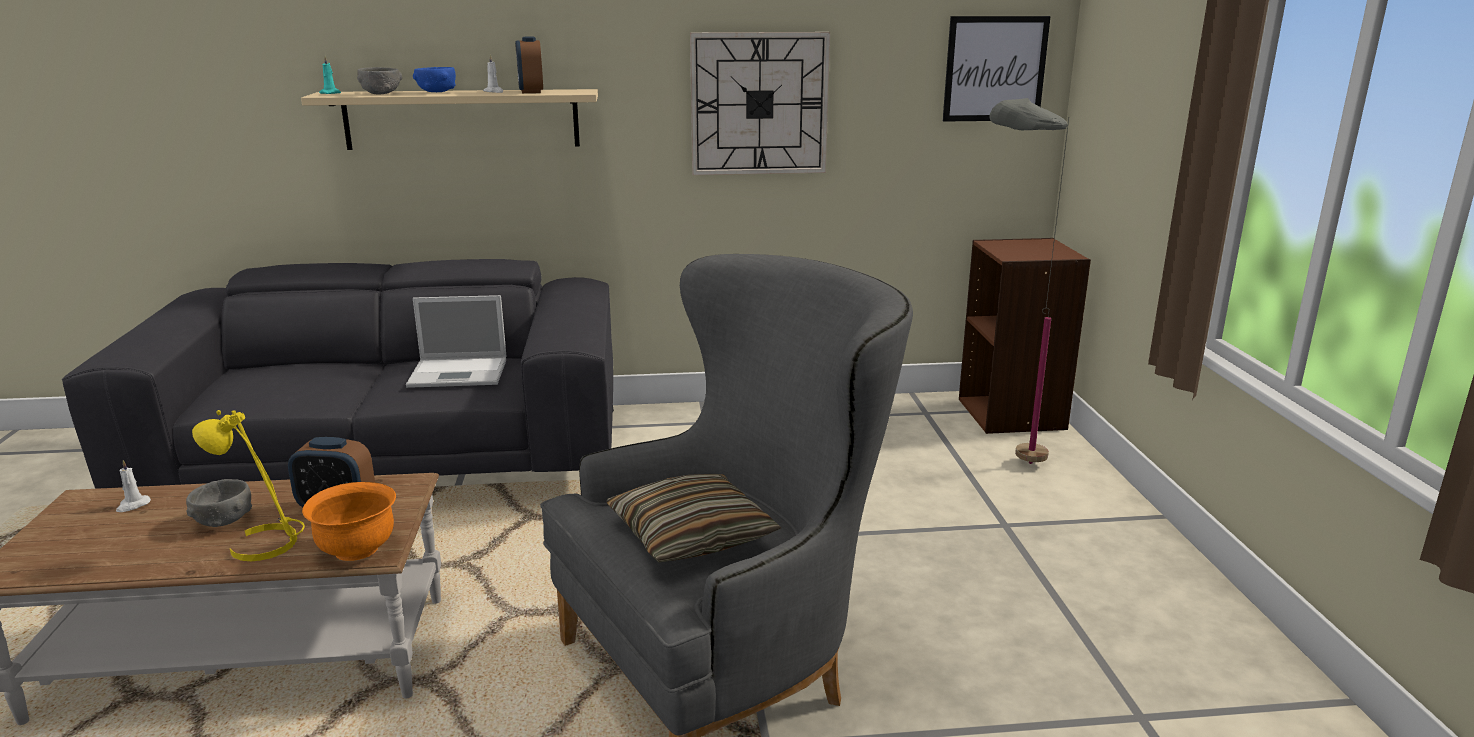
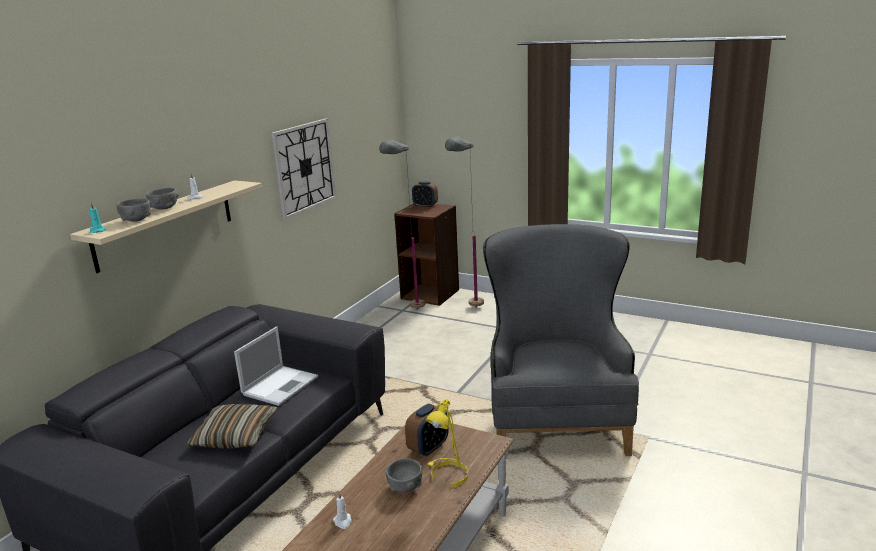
camera: 55 degrees left, 0 degrees up
(357, 549) = (484, 447): orange bowl -> none
(437, 92) = (164, 208): blue bowl -> grey bowl
(531, 91) = (216, 191): alarm clock -> alarm clock (425, 206)
(691, 535) = (570, 357): pillow -> pillow (235, 435)
(921, 421) = (409, 314): none -> grey floor lamp
(995, 69) = (381, 123): picture -> none

